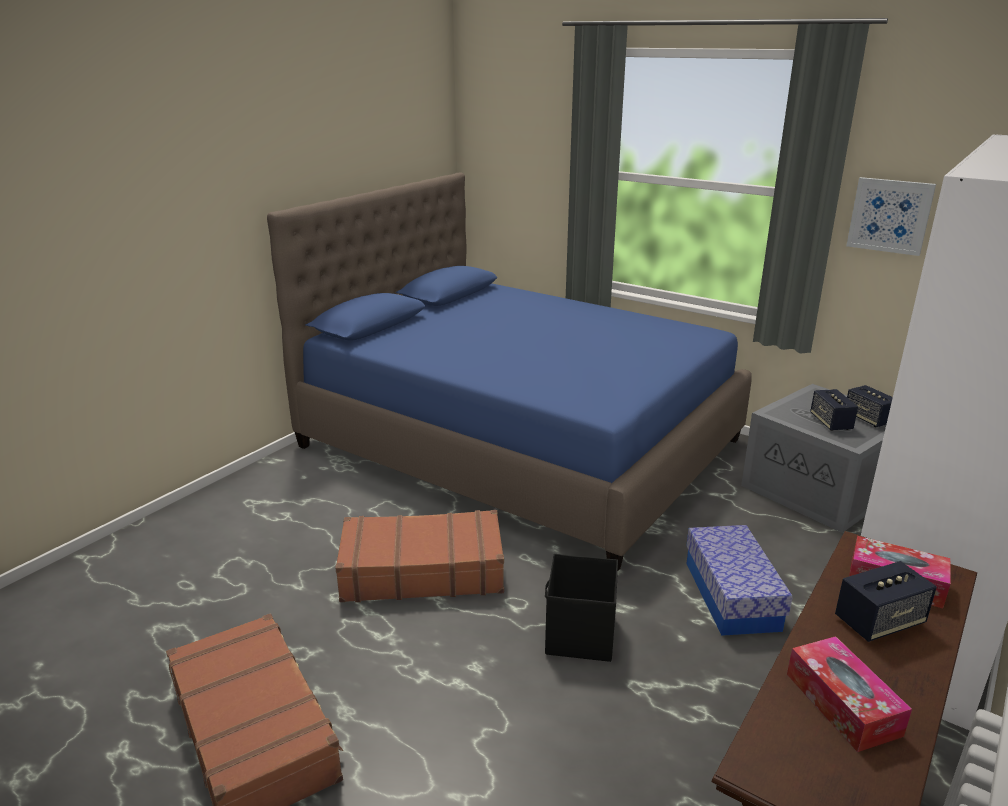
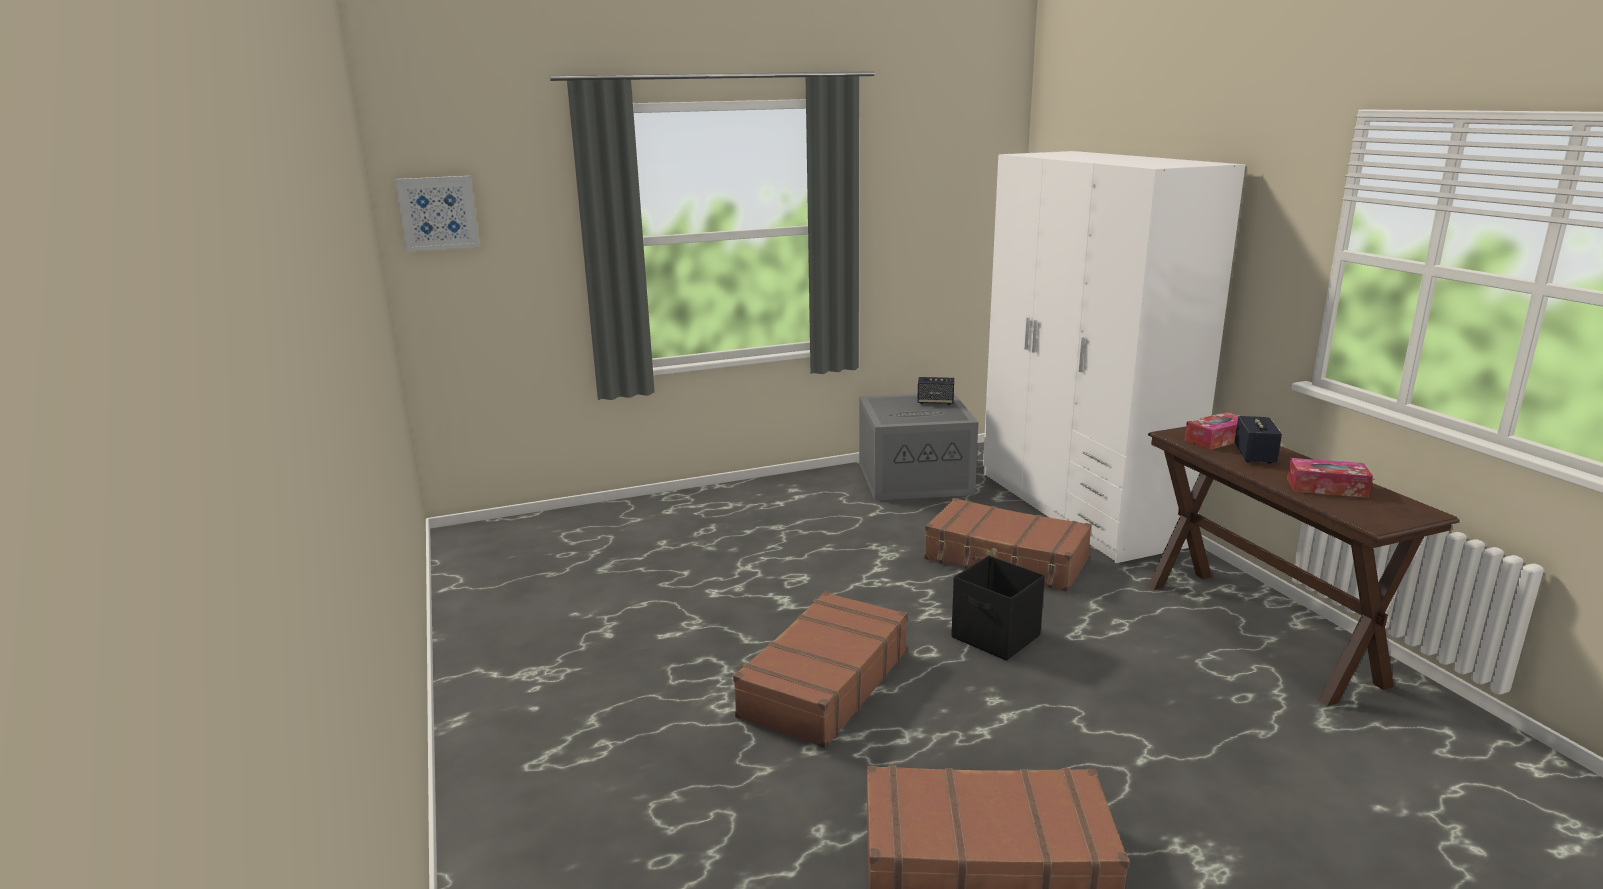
camera: 55 degrees left, 5 degrees down
(520, 443) = (668, 560): blue bed -> none
(731, 595) = (1006, 560): storage box -> brown suitcase
(830, 422) = (925, 413): speaker -> none
(890, 215) = (890, 234): picture -> picture (438, 213)

